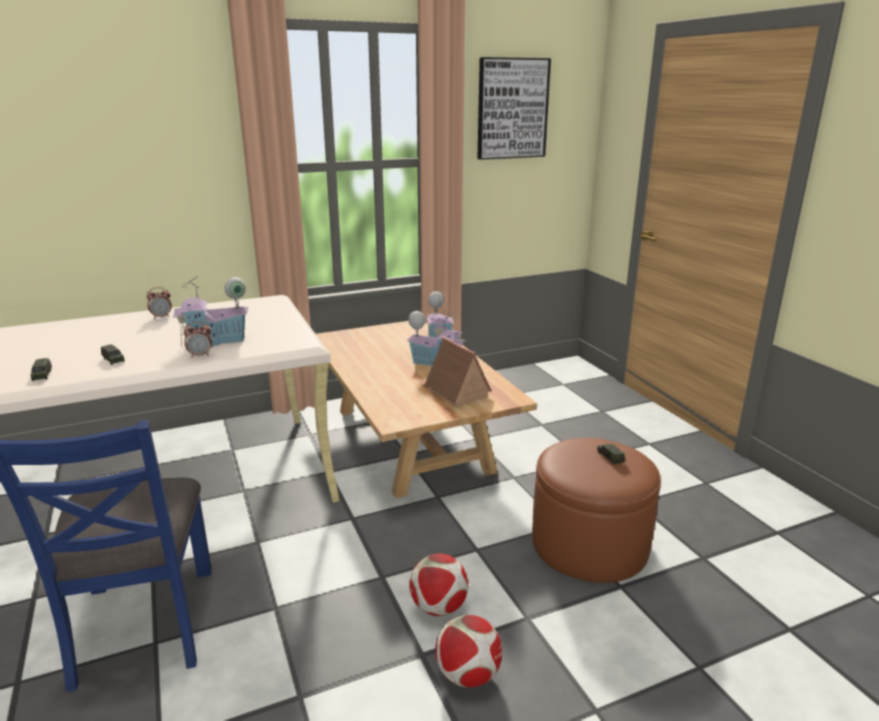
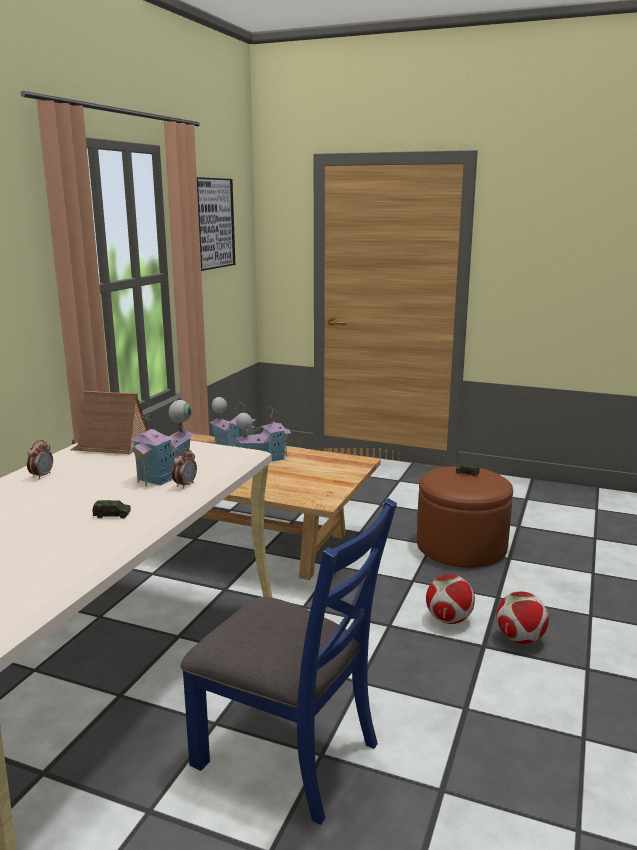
camera: 45 degrees left, 5 degrees down
(42, 375) = (79, 549): toy car -> none
(455, 391) = (318, 470): toy house -> toy house (111, 445)

